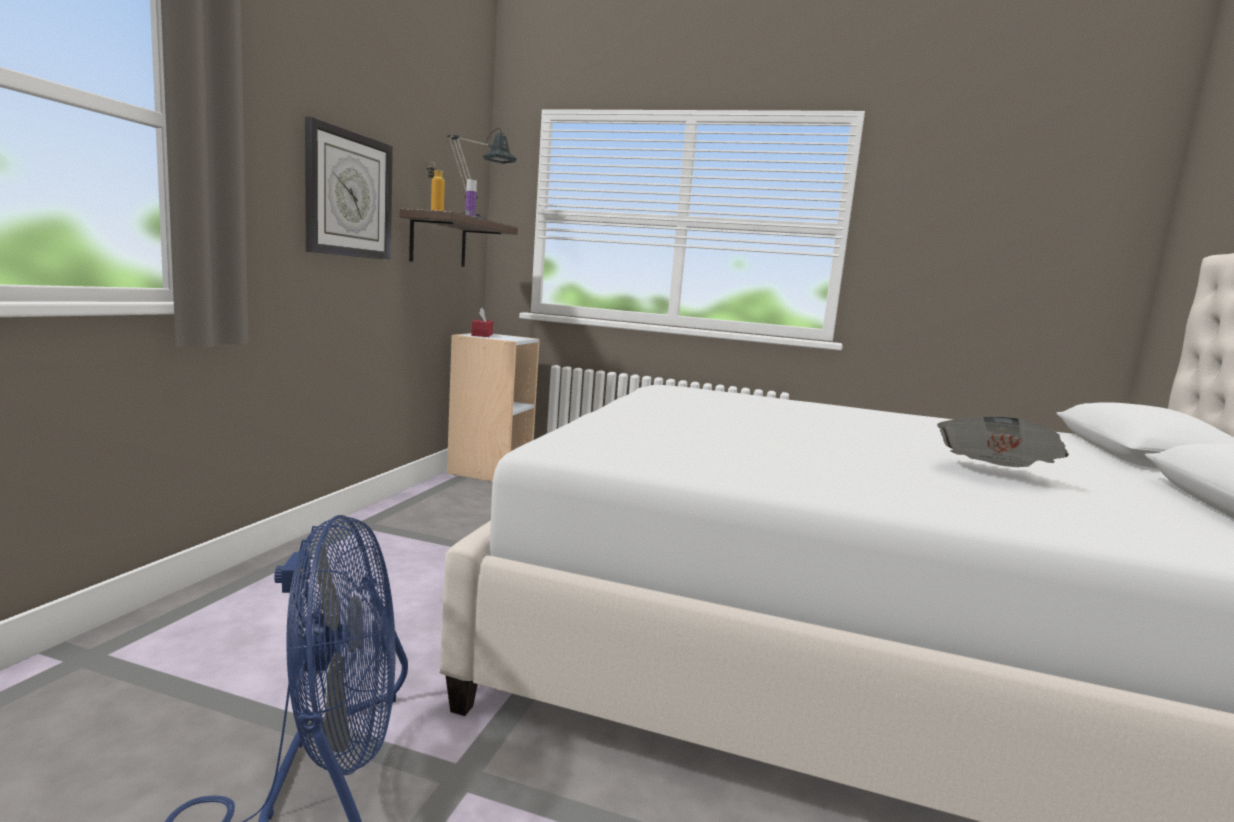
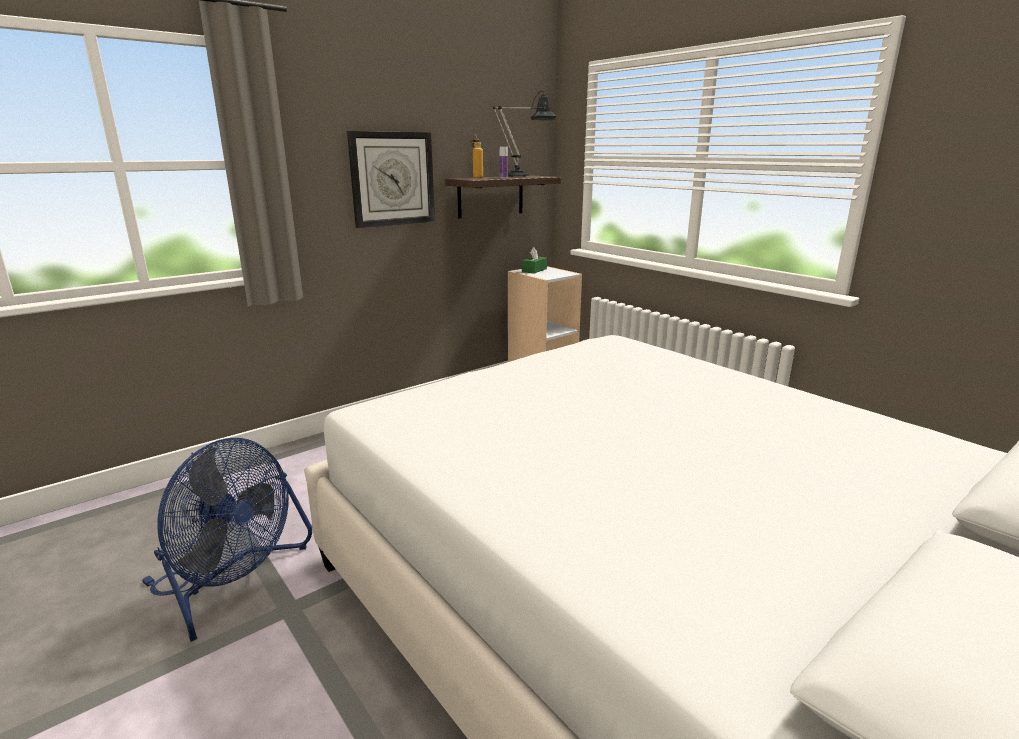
camera: 35 degrees right, 10 degrees up
(482, 335) = (534, 270): red tissue box -> green tissue box
(994, 475) = (701, 509): newspaper -> none

